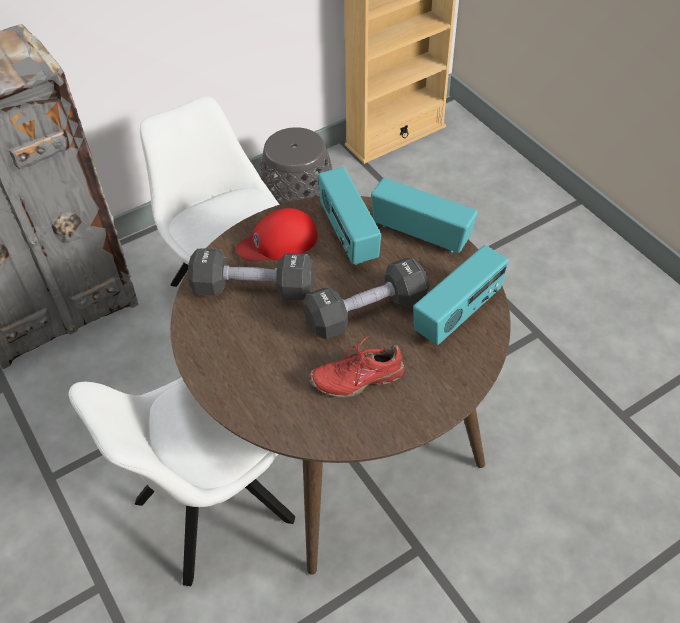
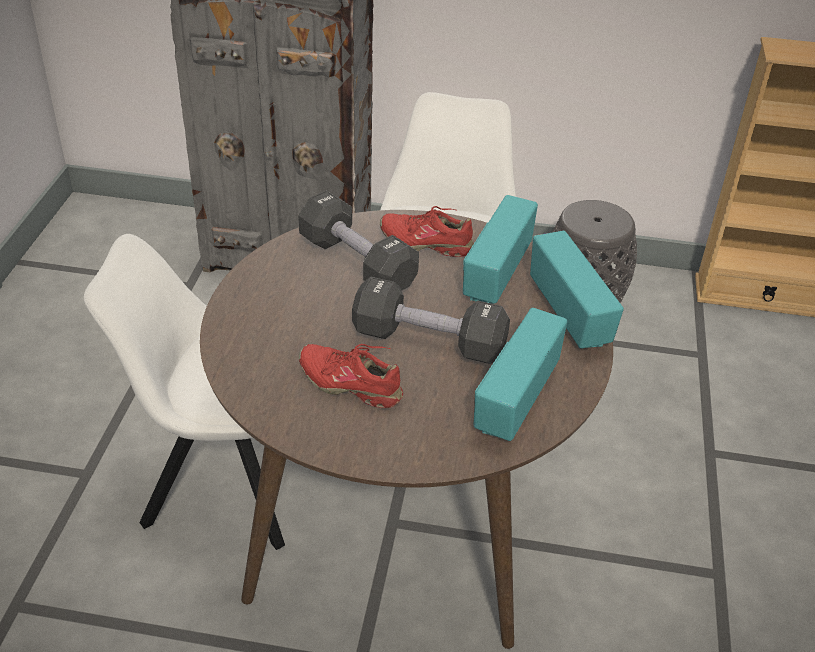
camera: 40 degrees right, 10 degrees down
(278, 241) = (426, 242): red cap -> red shoe
(458, 314) = (515, 399): radio -> radio turned 120 degrees clockwise

